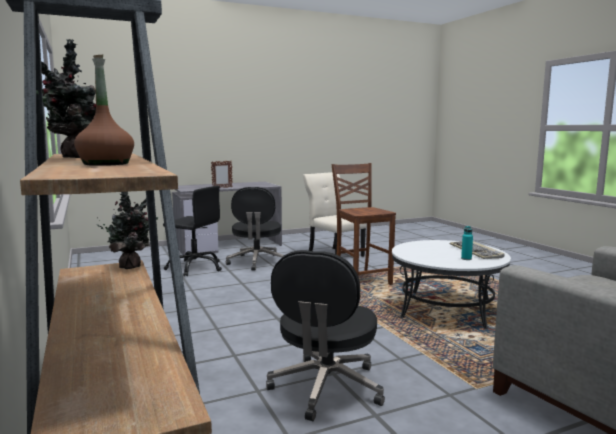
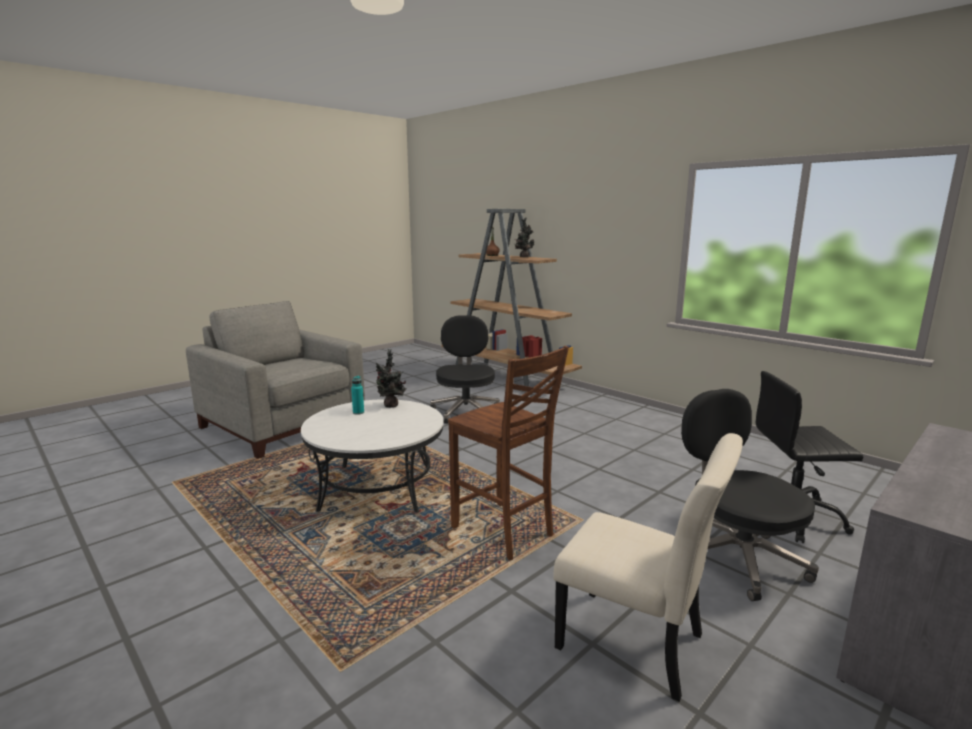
camera: 160 degrees right, 5 degrees up
(131, 266) = (544, 315): potted plant -> potted plant (390, 406)
(222, 188) = (937, 457): picture frame -> none
(476, 252) = (339, 426): keyboard -> none

